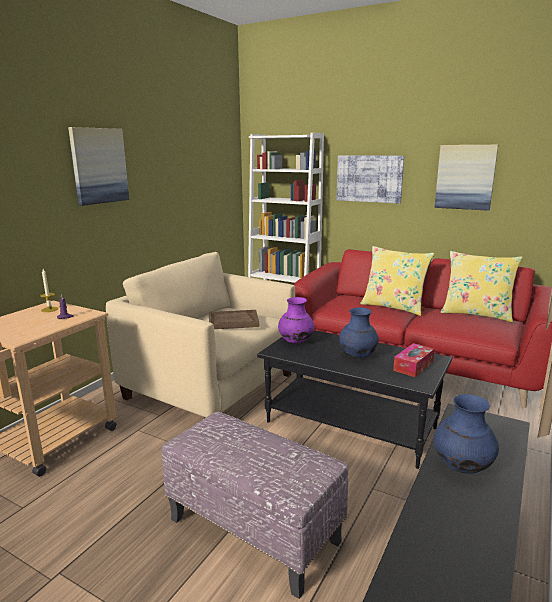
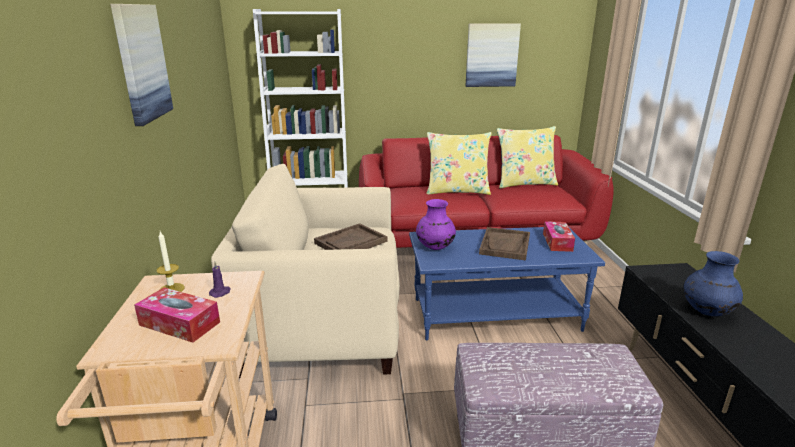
camera: 35 degrees left, 5 degrees up
(21, 325) = (179, 323): none -> tissue box
(351, 424) = (495, 314): black coffee table -> blue coffee table
(357, 355) = (505, 245): blue vase -> brown tray
(369, 178) = (396, 60): picture -> none

